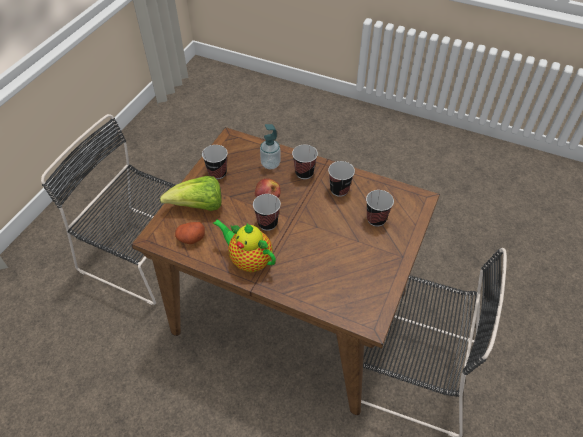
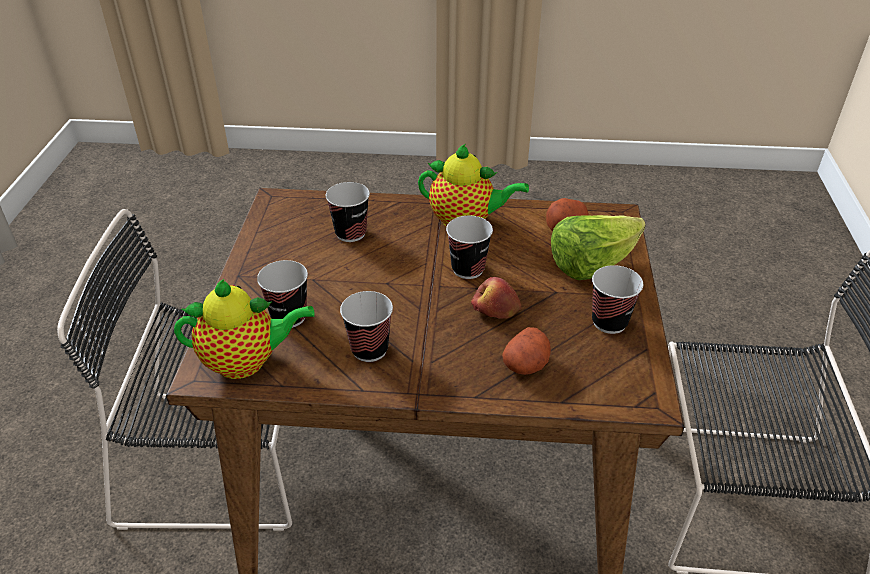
camera: 160 degrees right, 10 degrees down
(270, 164) = (526, 365): soap dispenser -> potato
(304, 173) = (450, 364): cup -> cup (351, 233)
(400, 199) = (246, 362): none -> teapot

